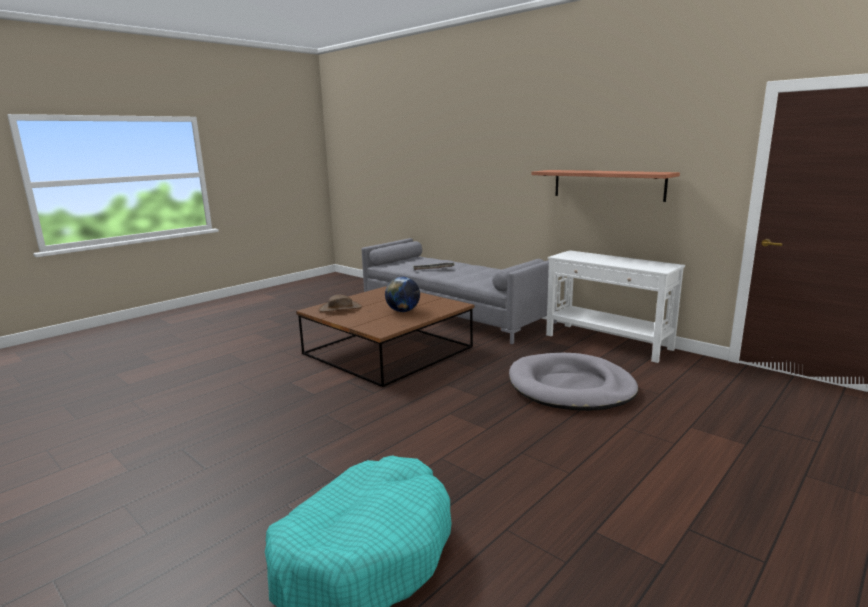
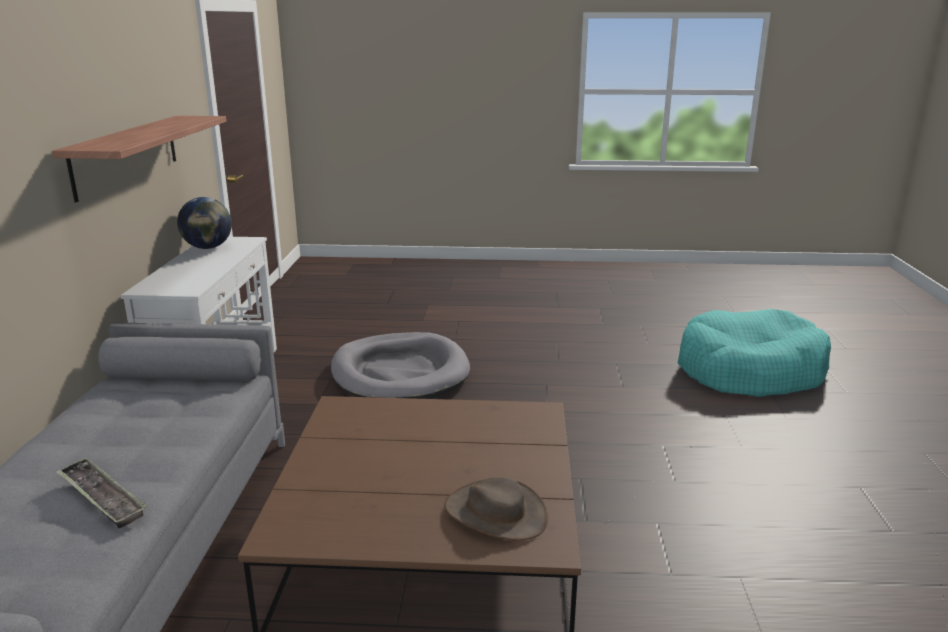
camera: 130 degrees left, 5 degrees up
(403, 311) = (429, 438): globe -> globe (208, 248)

